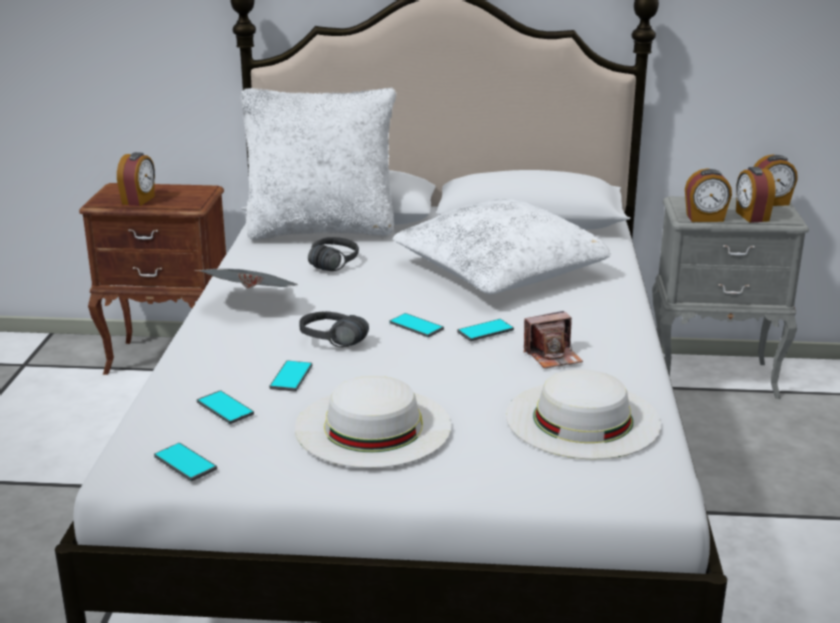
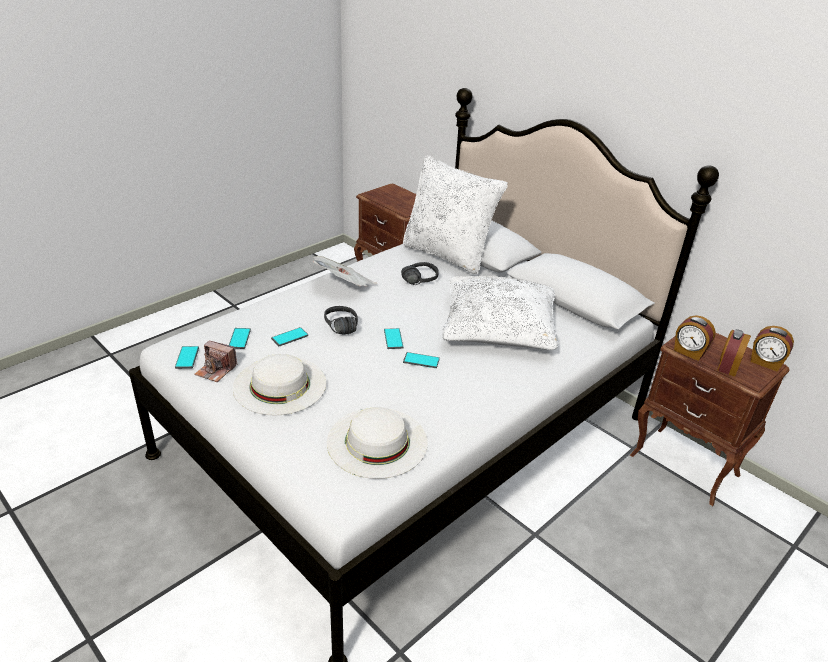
camera: 40 degrees right, 10 degrees up
(139, 200) = (387, 200): alarm clock -> none
(553, 356) = (428, 396): camera -> camera (216, 370)
(713, 378) = (684, 465): grey nightstand -> brown nightstand

